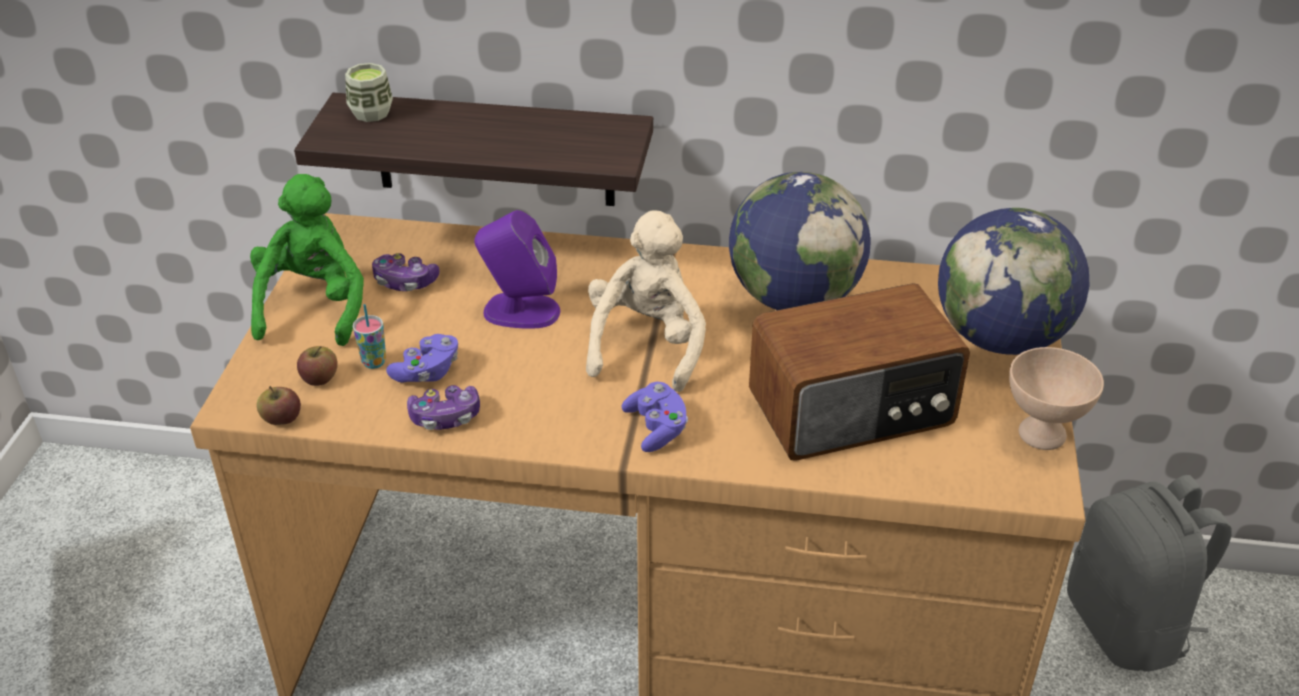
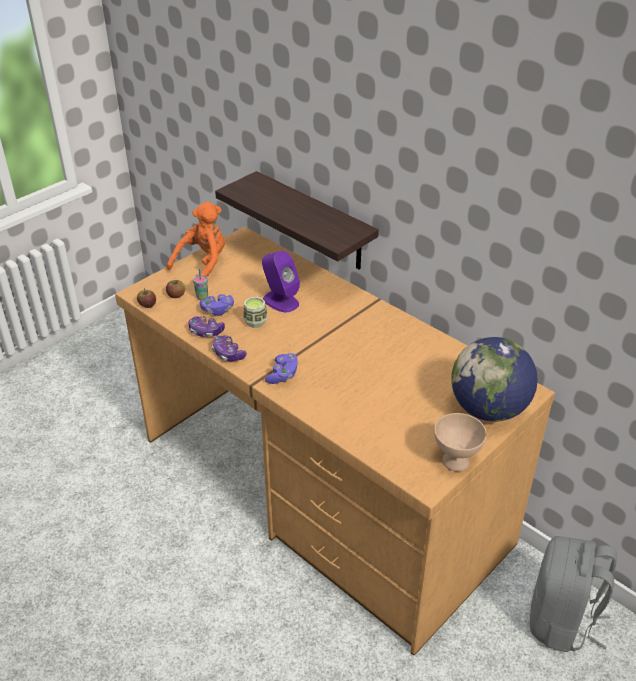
camera: 35 degrees right, 0 degrees up
(314, 306) = (203, 265): green plush toy -> orange plush toy
(371, 113) = (261, 185): cup -> cup (255, 322)
(405, 282) = (247, 269): game controller -> game controller (228, 354)
(647, 345) = (317, 338): beige plush toy -> none
(794, 299) = (406, 347): globe -> none
(853, 410) = (377, 408): radio -> none

